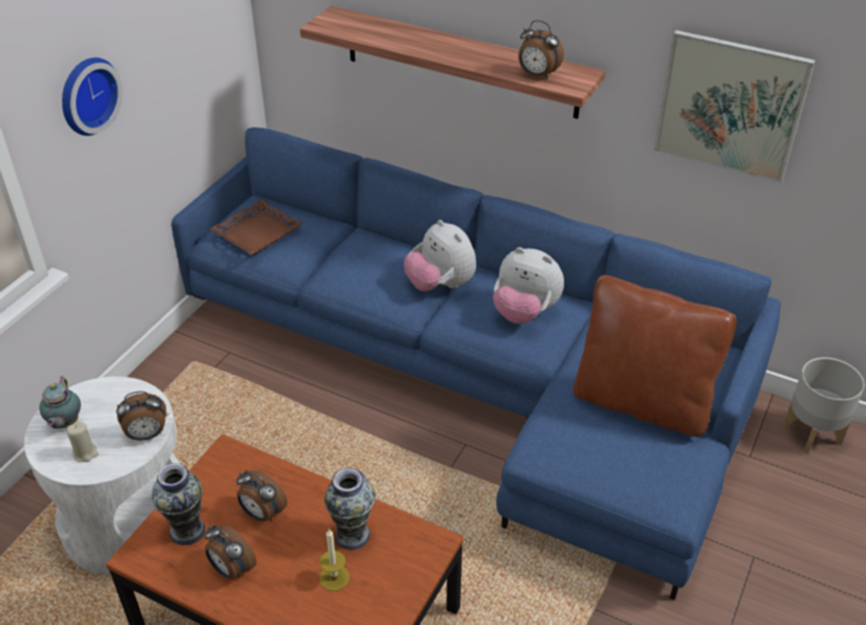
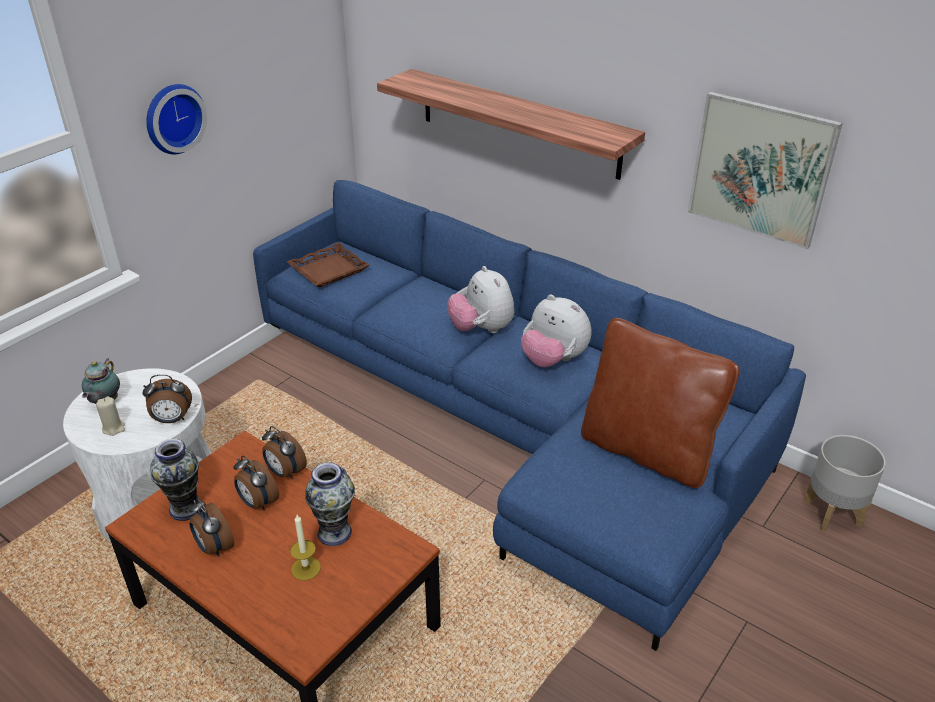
camera: 10 degrees right, 5 degrees down
(537, 75) = (578, 131): alarm clock -> alarm clock (285, 472)

